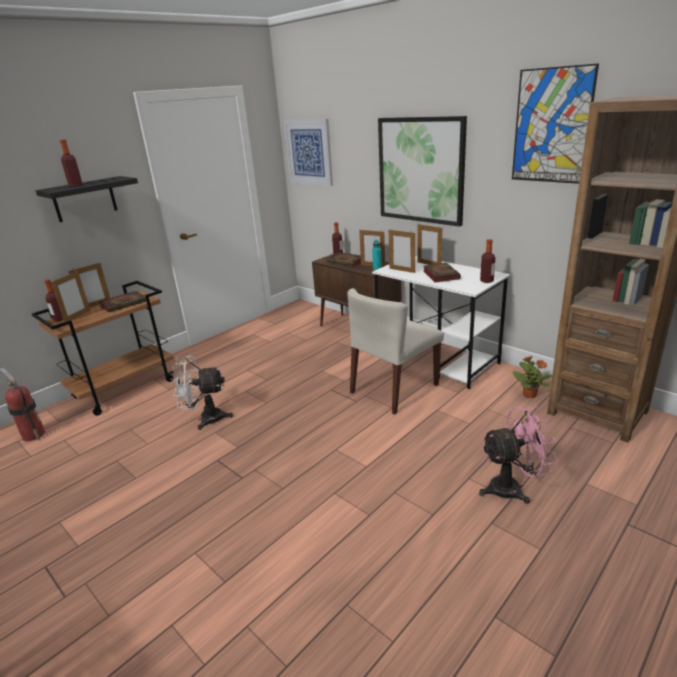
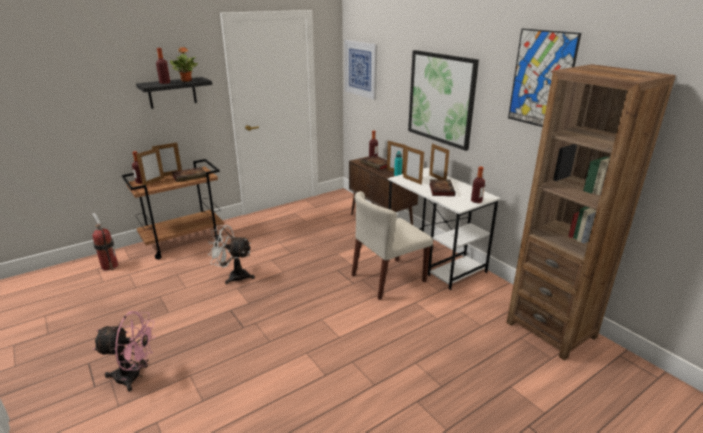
camera: 10 degrees right, 0 degrees up
(512, 488) = (447, 377): pink fan -> pink fan (134, 376)
(529, 394) = (499, 303): potted plant -> potted plant (186, 80)

